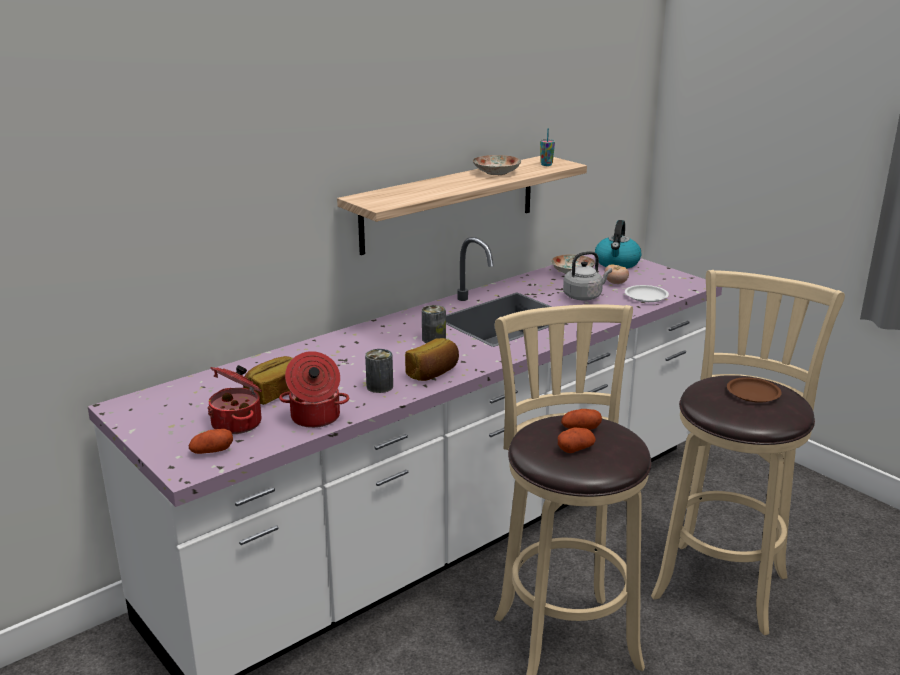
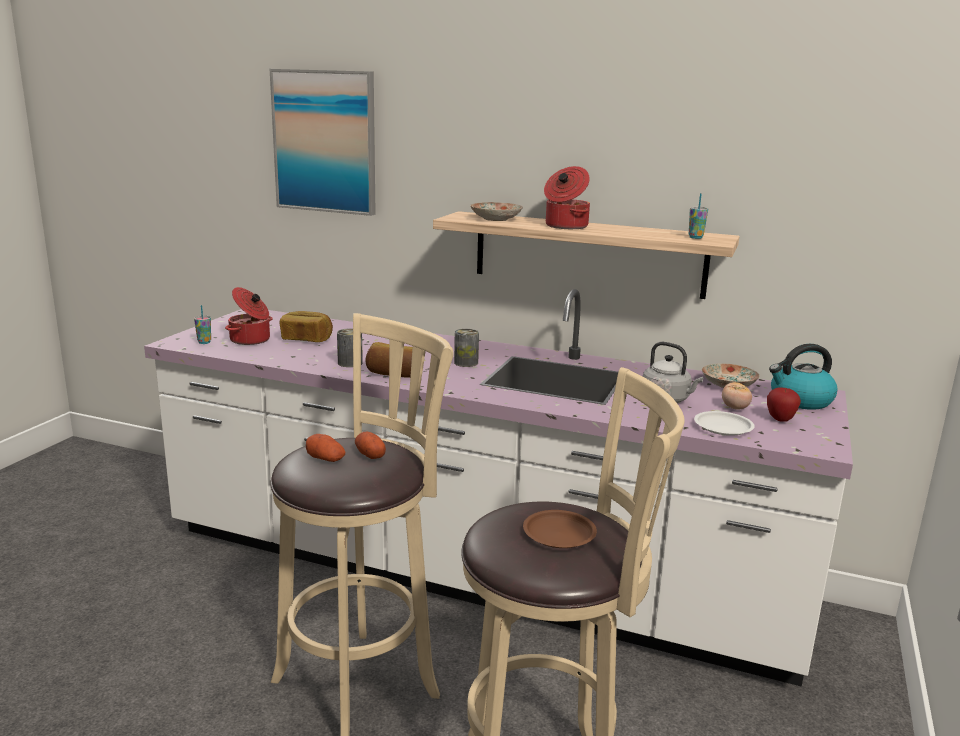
camera: 60 degrees right, 5 degrees down
(176, 158) = (325, 142): none -> picture
(212, 451) = (204, 342): potato -> cup
(315, 418) = (276, 356): cooking pot -> cooking pot (565, 226)
(496, 172) = (626, 229): plate -> plate (496, 219)
(645, 278) = (780, 420): none -> apple

